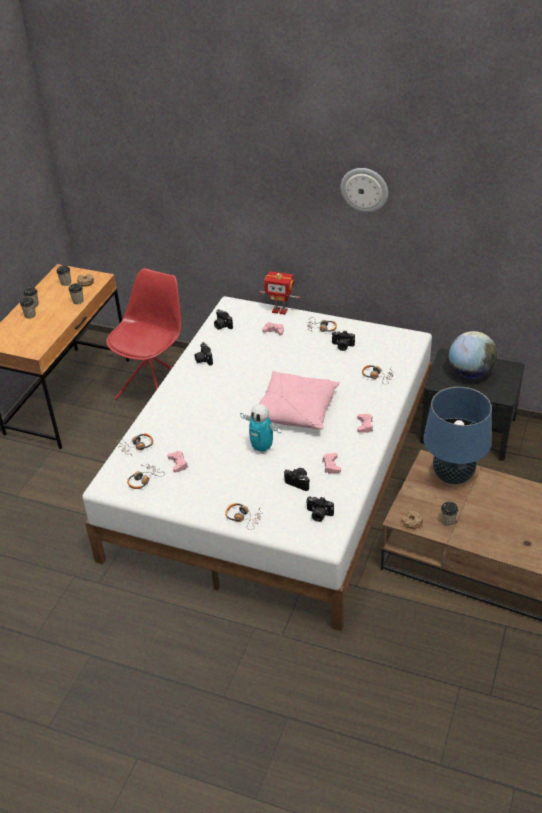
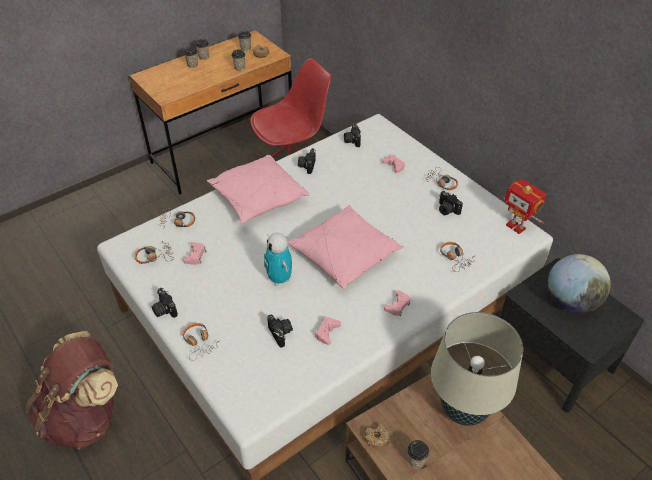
camera: 30 degrees right, 5 degrees up
(146, 651) = (85, 416): none -> brown backpack
(187, 401) = (258, 198): none -> pink pillow
(280, 310) = (417, 148): toy robot -> toy robot (516, 226)
(318, 514) = (268, 380): camera -> camera (164, 310)
(364, 189) = (527, 43): wall clock -> none
(453, 476) = (463, 409): blue table lamp -> beige table lamp

